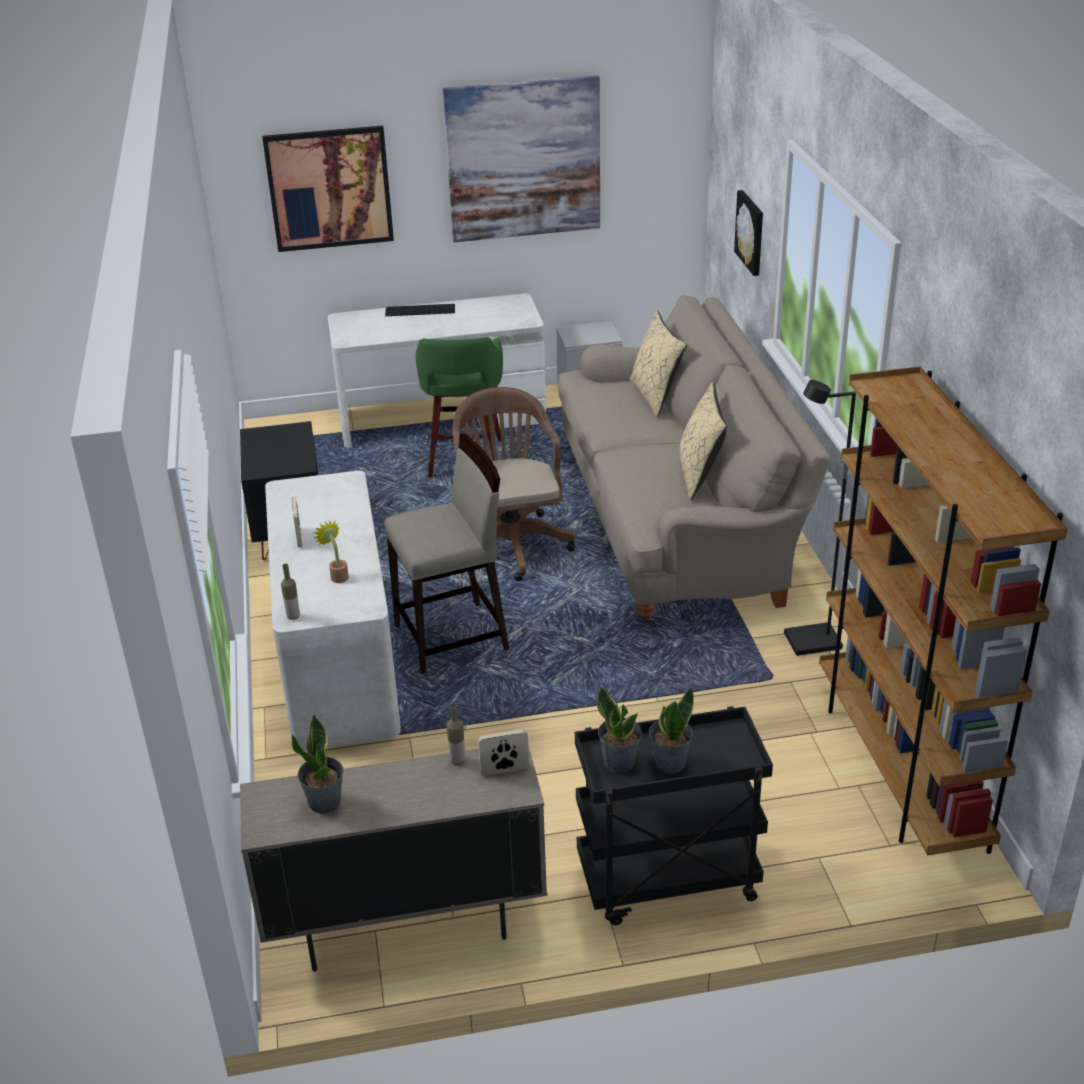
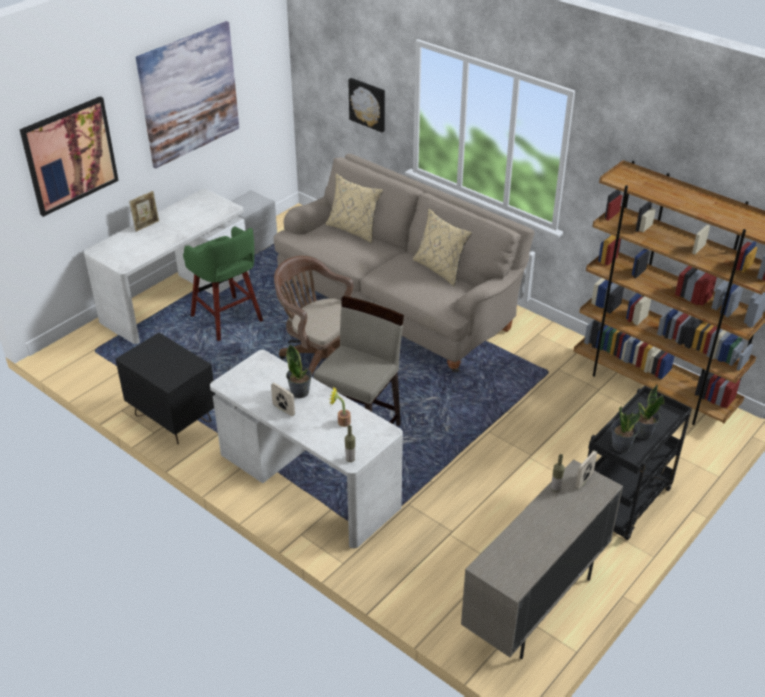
camera: 40 degrees left, 5 degrees up
(325, 802) = (523, 550): potted plant -> potted plant (300, 392)
(420, 310) = (147, 225): keyboard -> picture frame
(812, 642) = (544, 342): black floor lamp -> none

